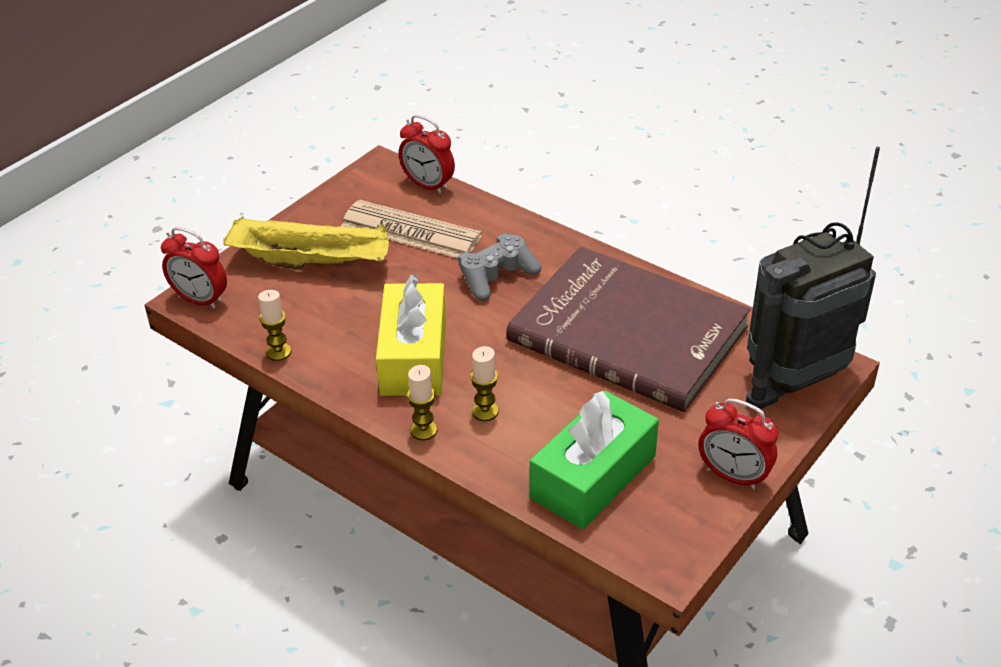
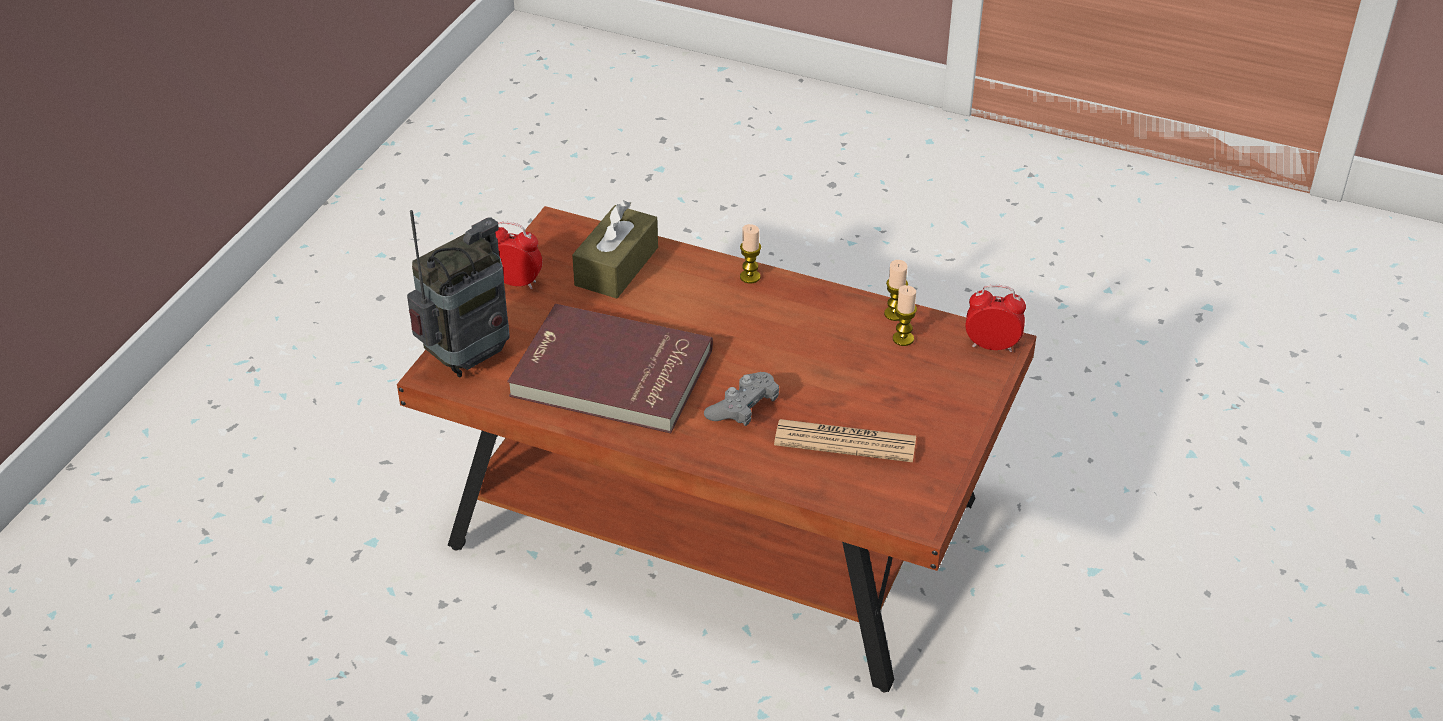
camera: 165 degrees right, 0 degrees up
(314, 262) = (917, 395): yellow tray -> none
(413, 356) = (783, 327): yellow tissue box -> none
(428, 185) = (856, 501): alarm clock -> none
(485, 411) = (709, 296): candle -> candle (903, 339)
(593, 477) = (616, 266): green tissue box -> brown tissue box

